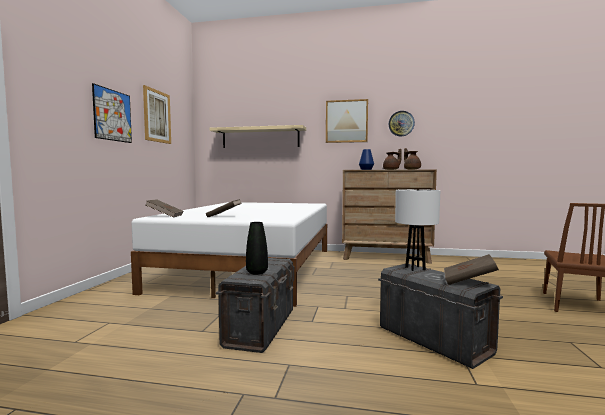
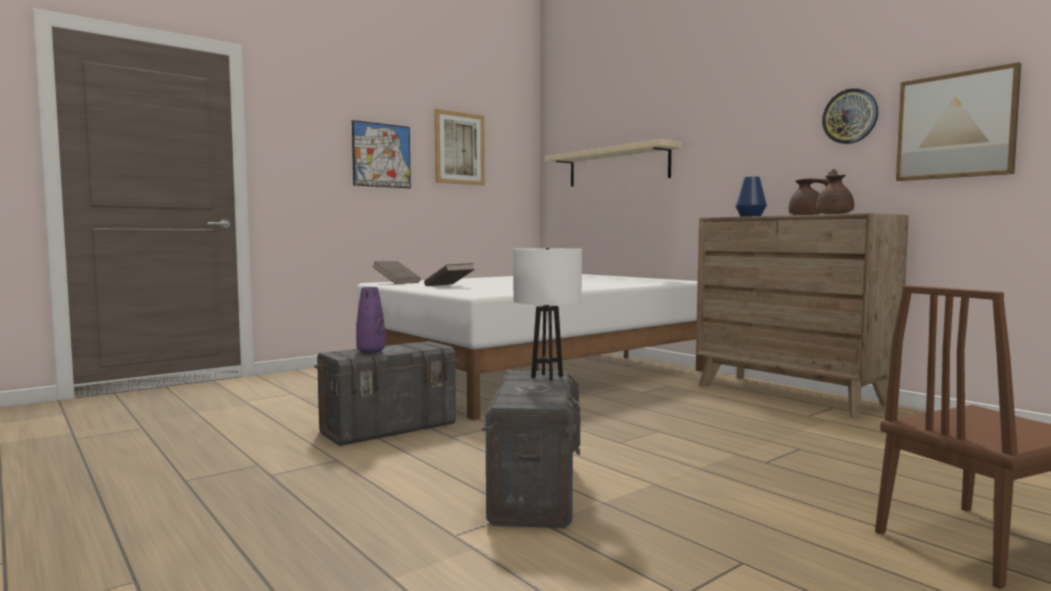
camera: 40 degrees right, 0 degrees up
(257, 272) = (371, 351): black vase -> purple vase
(346, 121) = (747, 124): picture -> picture (956, 126)
(468, 281) = (544, 398): brown book -> none

